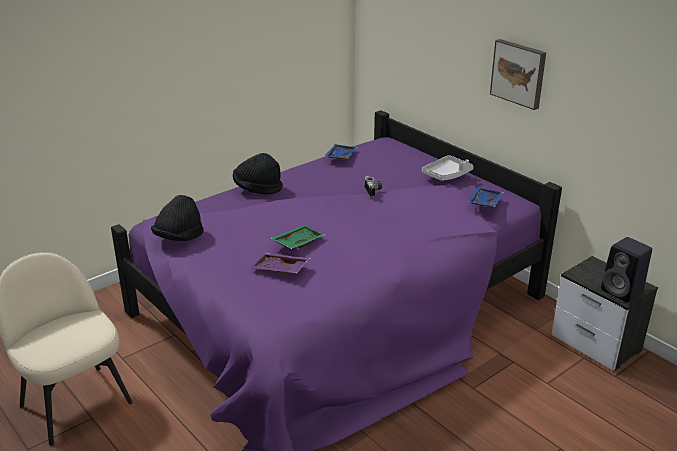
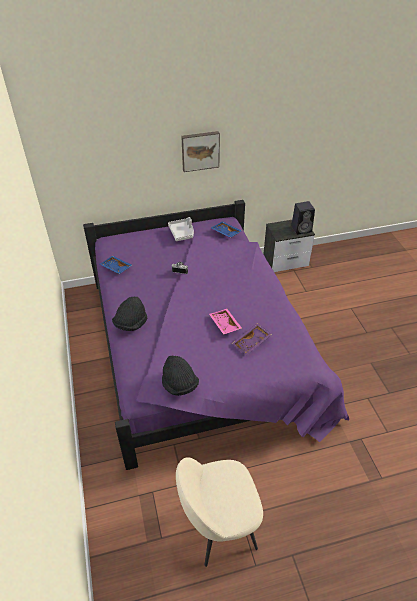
camera: 65 degrees left, 15 degrees up
(297, 242) = (224, 324): green tray -> pink tray

